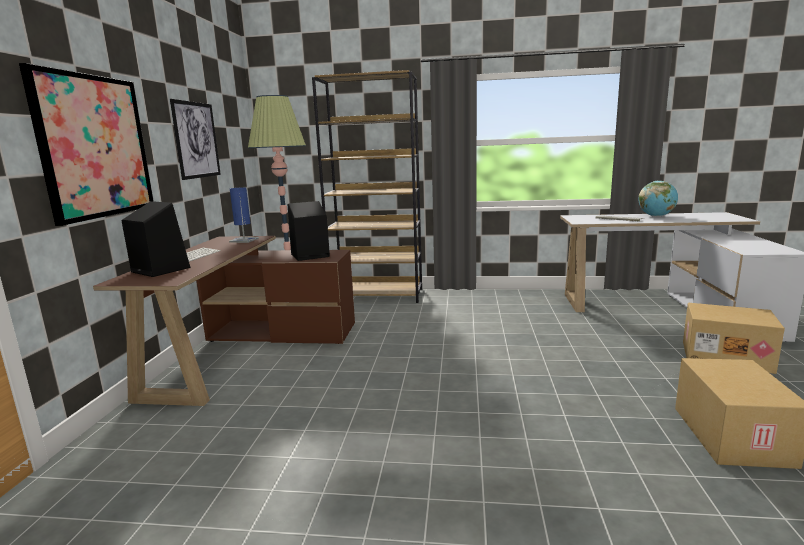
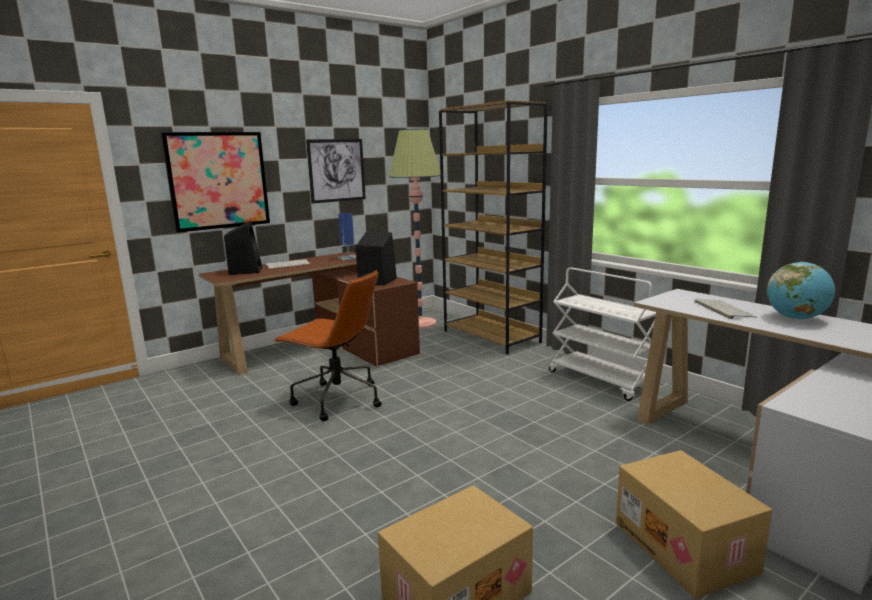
camera: 45 degrees right, 0 degrees up
(371, 379) = (336, 400): none -> brown office chair
(509, 299) = (601, 380): none -> white cart

